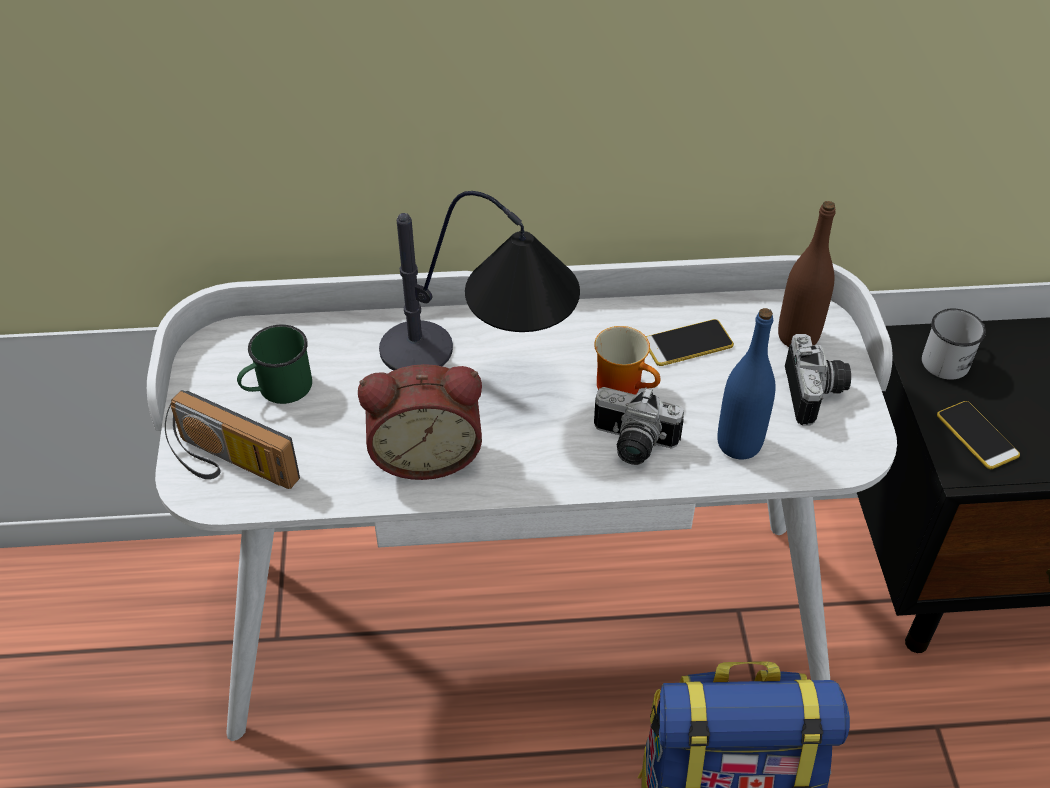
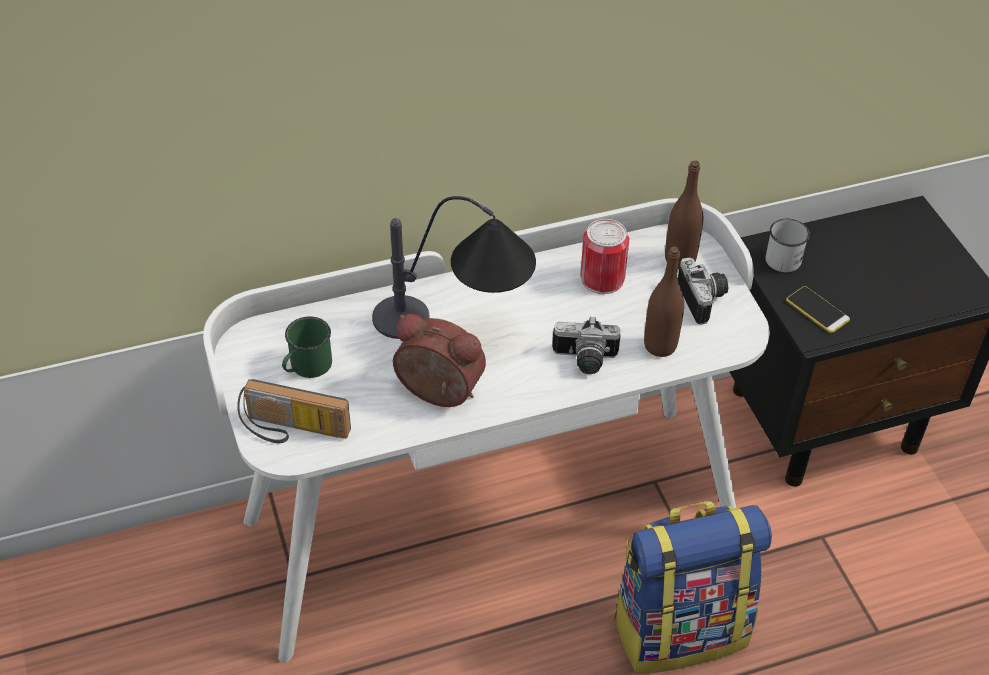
camera: 15 degrees left, 0 degrees up
(426, 453) = (437, 394): alarm clock -> alarm clock turned 135 degrees counterclockwise
(624, 386) = (566, 318): mug -> none
(688, 343) = (602, 278): phone -> can
(739, 444) = (660, 346): blue bottle -> brown bottle

